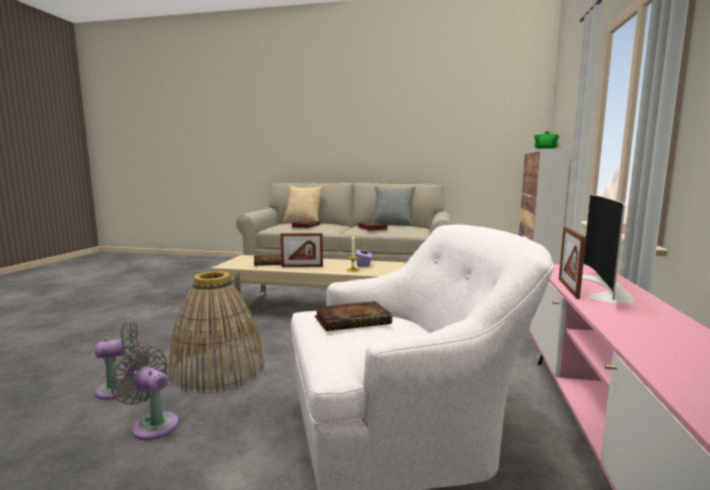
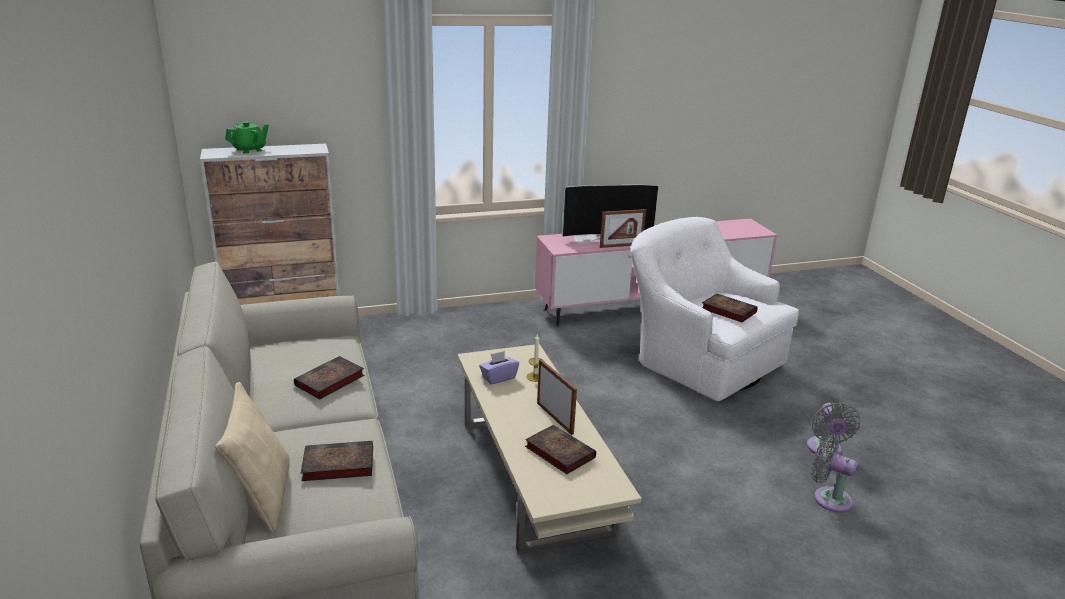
camera: 120 degrees left, 15 degrees up
(217, 369) = (740, 463): basket -> none
(393, 224) = (254, 373): grey pillow -> none

